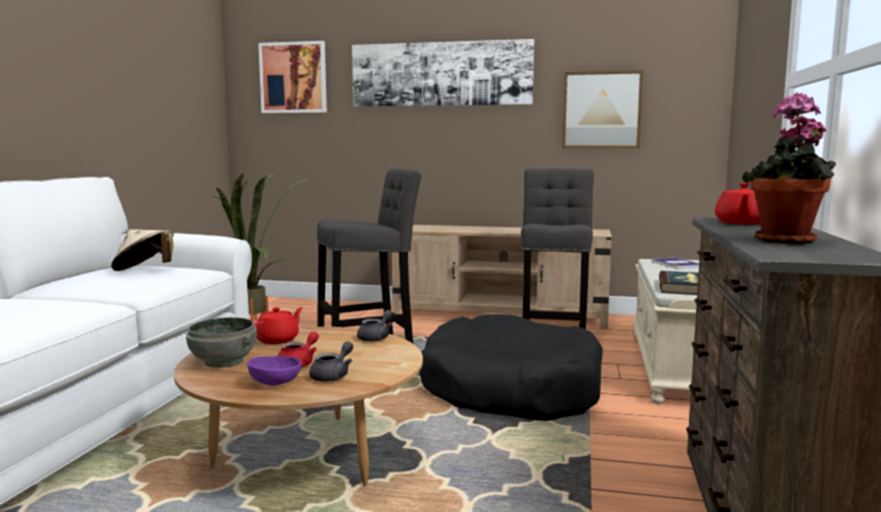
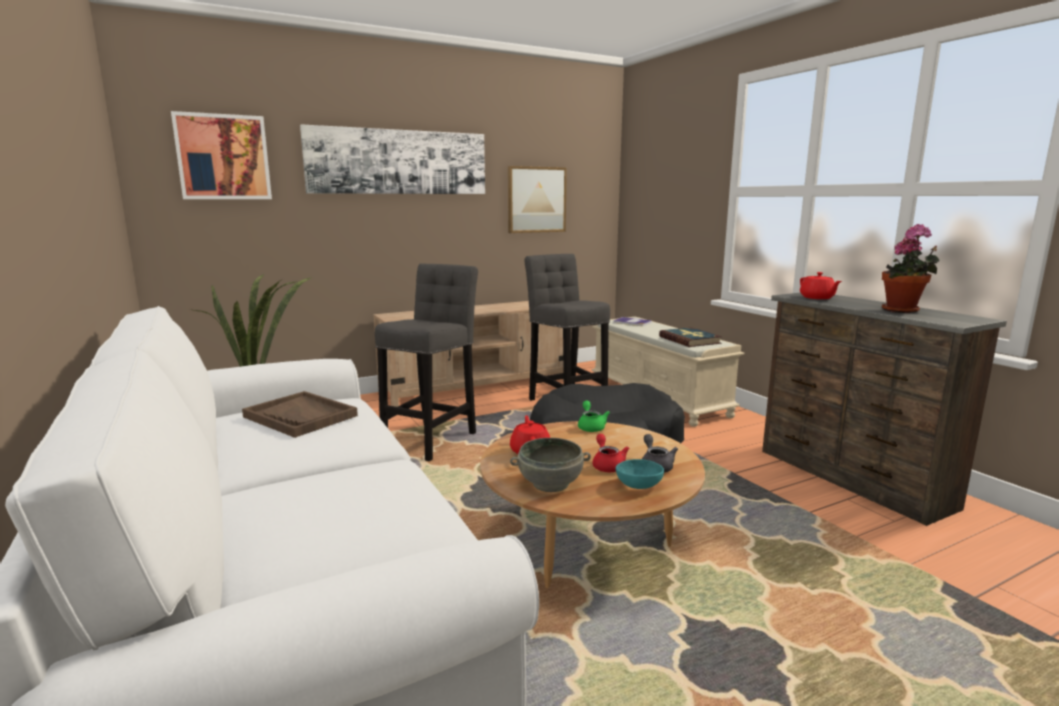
camera: 40 degrees left, 5 degrees up
(144, 271) = (301, 416): beige hat -> brown tray
(275, 382) = (638, 485): purple bowl -> turquoise bowl
(376, 337) = (591, 427): grey teapot -> green teapot

